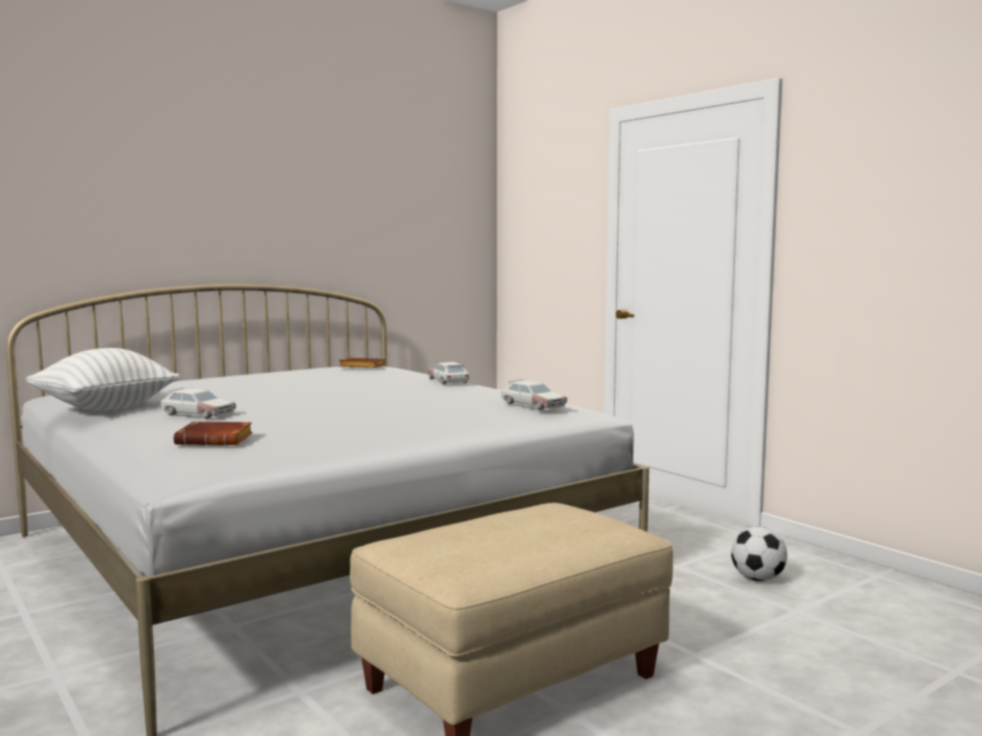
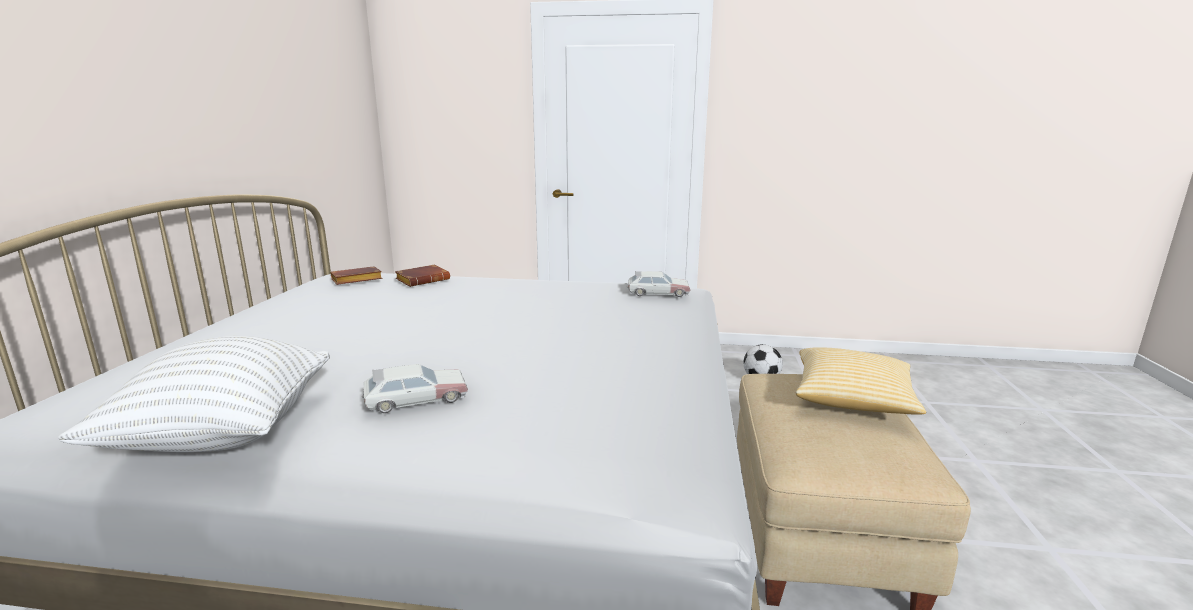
camera: 45 degrees left, 10 degrees up
(217, 440) = (581, 430): brown book -> brown book (423, 280)
(448, 381) = (503, 281): toy car -> none
(568, 533) = (852, 400): none -> pillow

